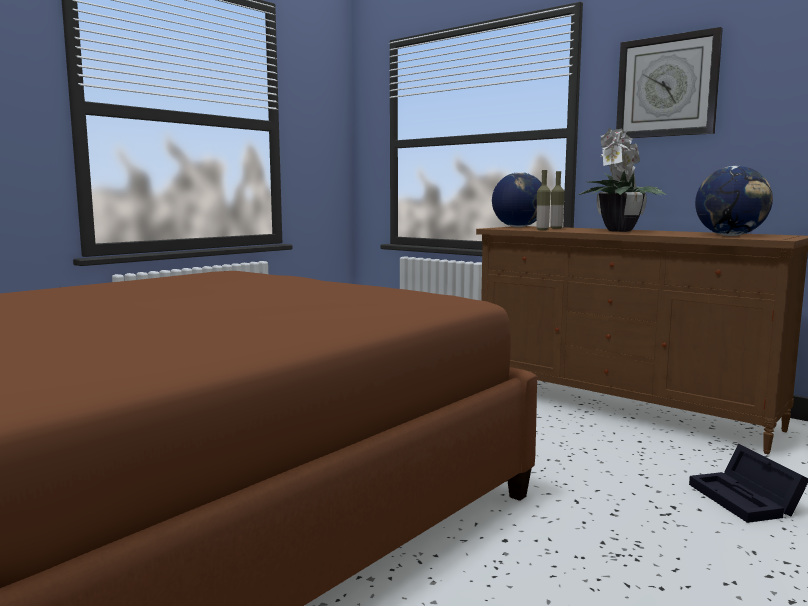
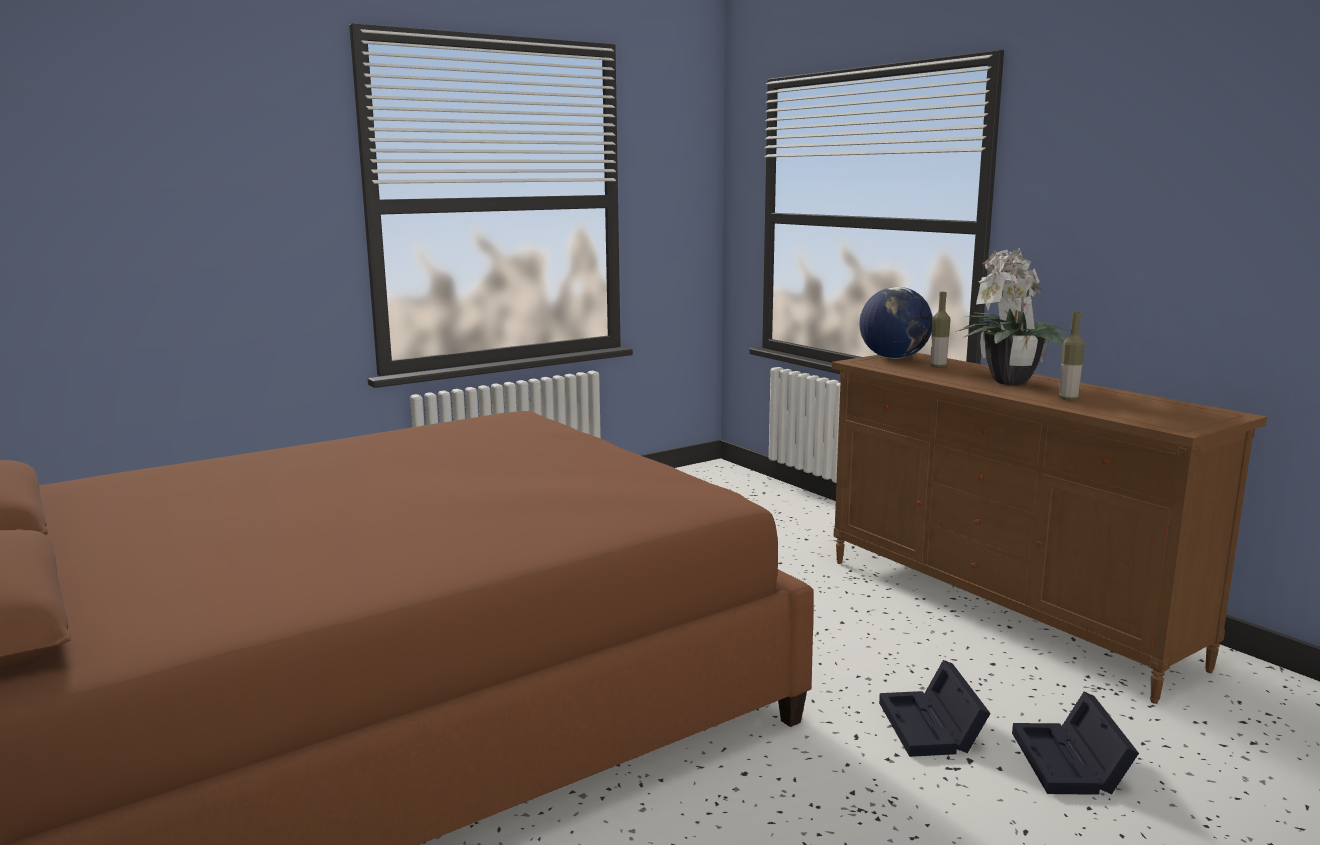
camera: 15 degrees right, 5 degrees up
(542, 230) = (909, 373): bottle -> bottle (1068, 399)
(629, 488) = (932, 728): none -> black storage box
(667, 86) = (1104, 179): wall clock -> none
(730, 235) = (1135, 411): globe -> none

